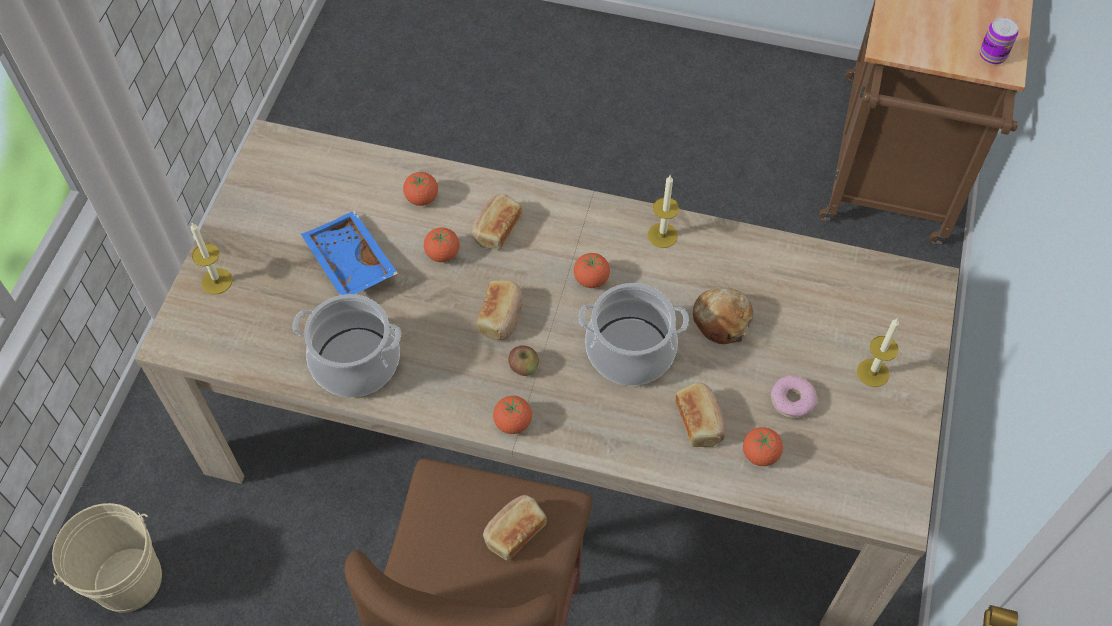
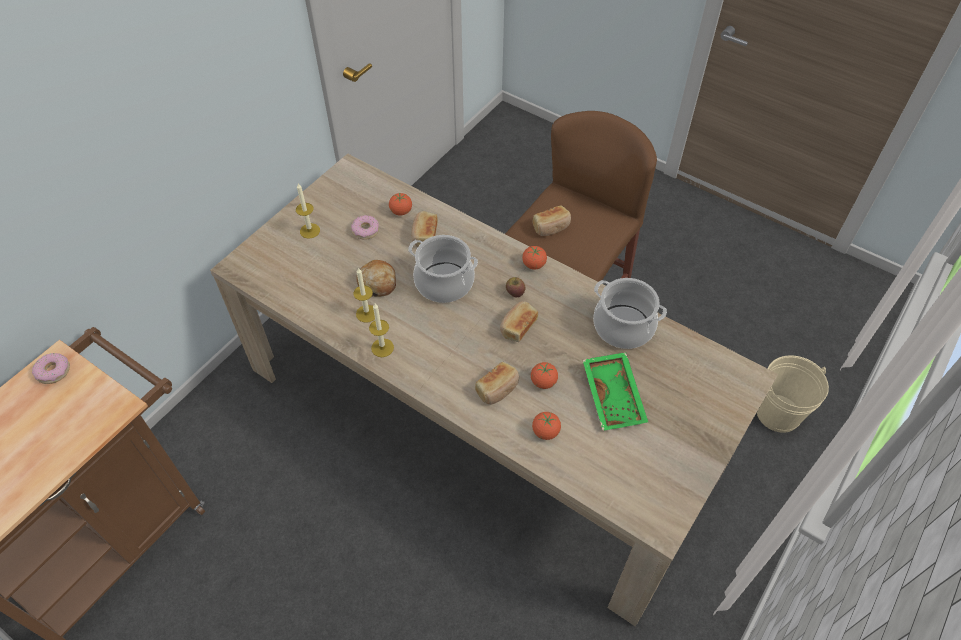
camera: 160 degrees left, 5 degrees down
(217, 281) = (716, 412): candle -> candle (367, 313)
(348, 263) = (614, 396): blue tray -> green tray
(591, 279) = (447, 333): tomato -> none
(992, 55) = (53, 371): can -> donut

